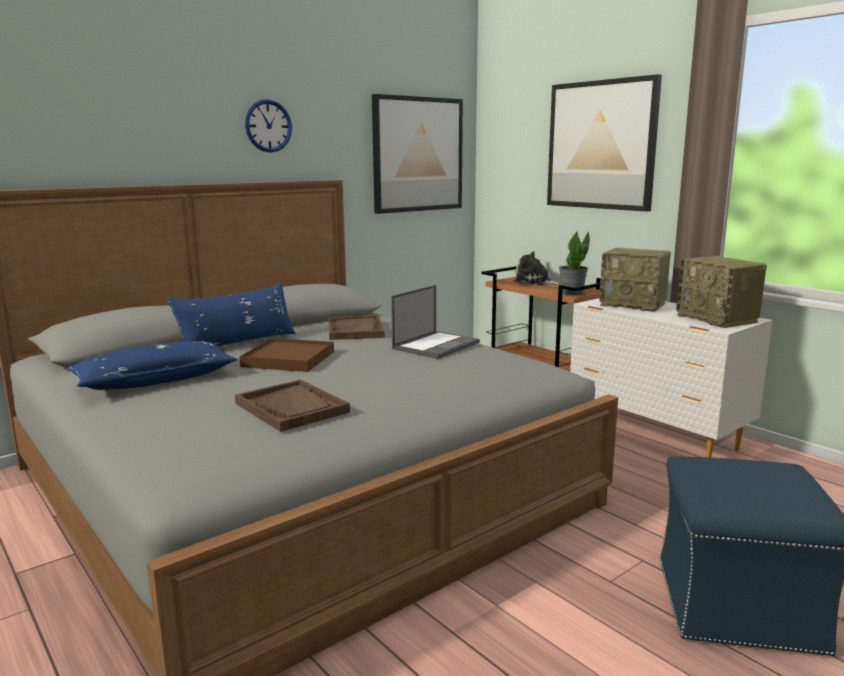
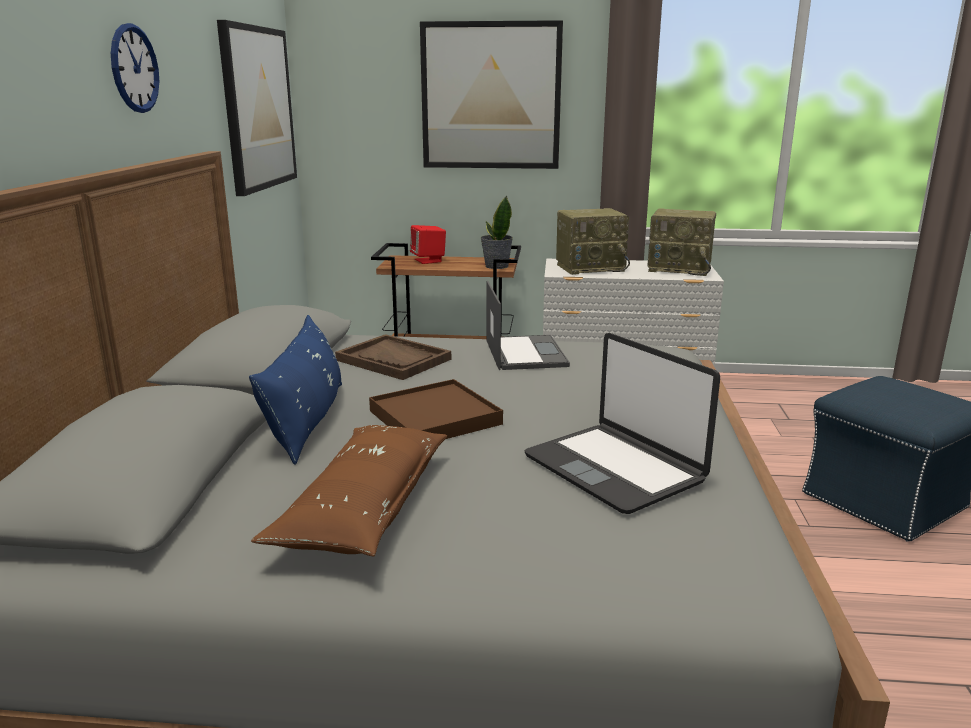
camera: 45 degrees left, 5 degrees up
(156, 380) = (364, 507): blue pillow -> brown pillow
(292, 408) = (615, 468): brown tray -> laptop
(534, 282) = (428, 260): plush toy -> red speaker

